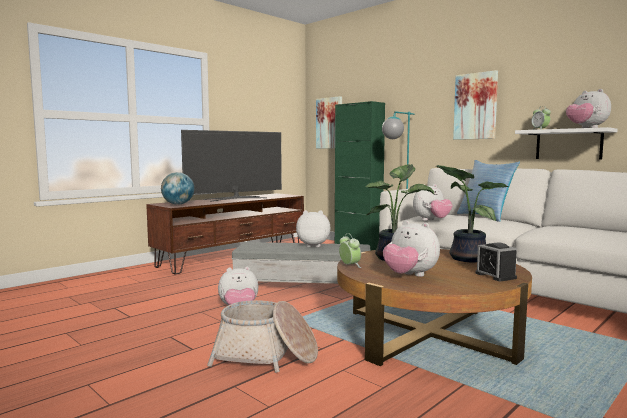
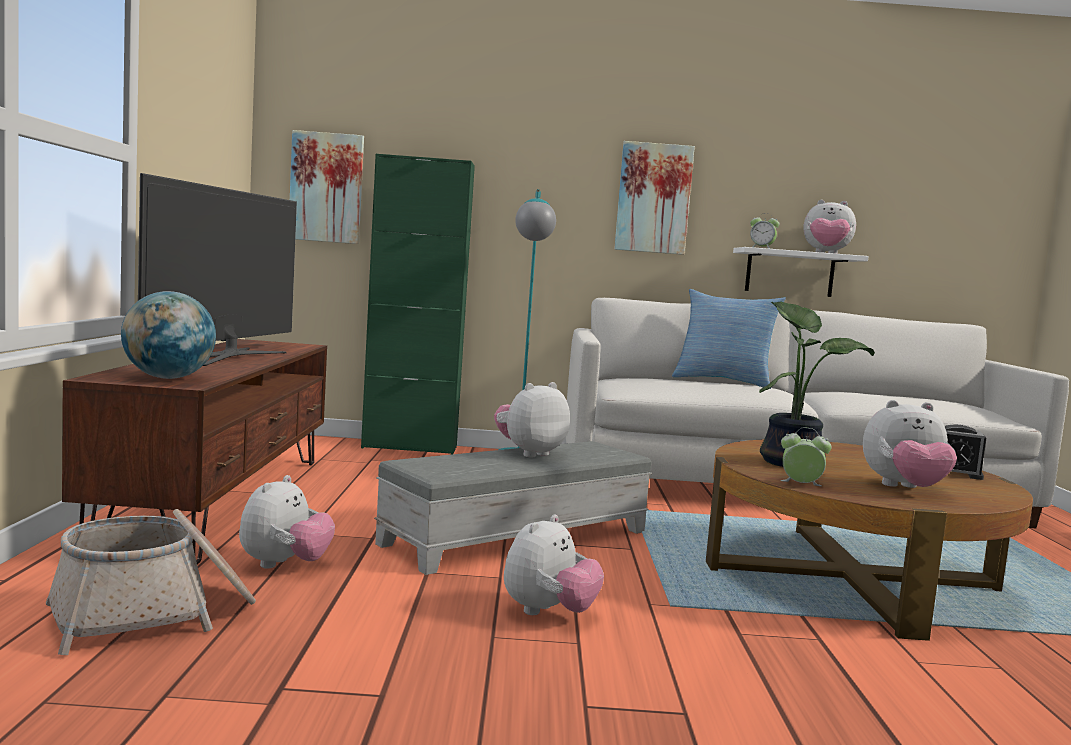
camera: 45 degrees left, 0 degrees up
(266, 356) = (801, 679): basket -> basket (154, 614)
(431, 220) = (673, 391): plush toy -> plush toy (284, 565)
(465, 258) = (847, 451): potted plant -> none

